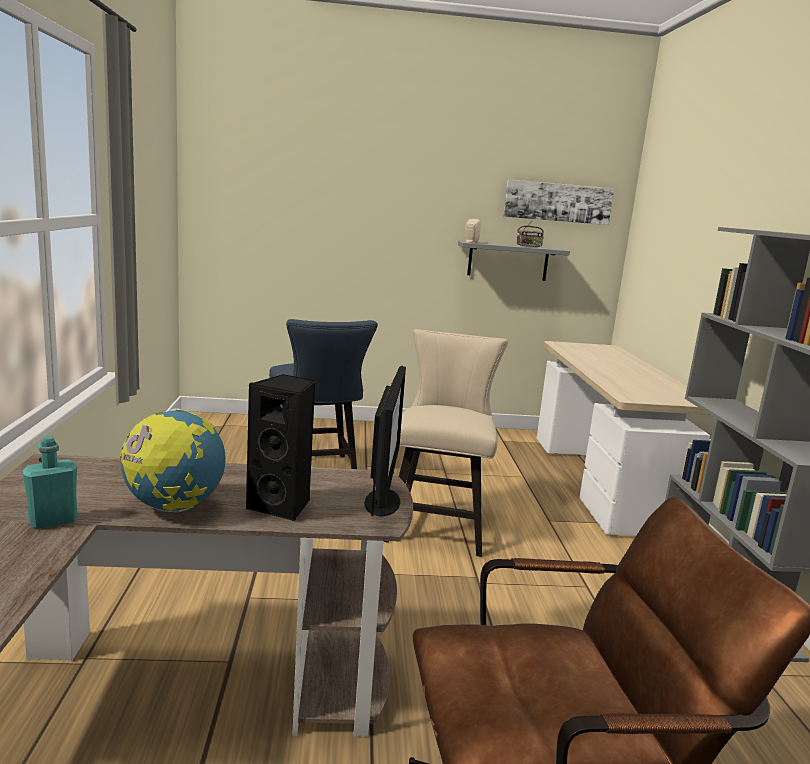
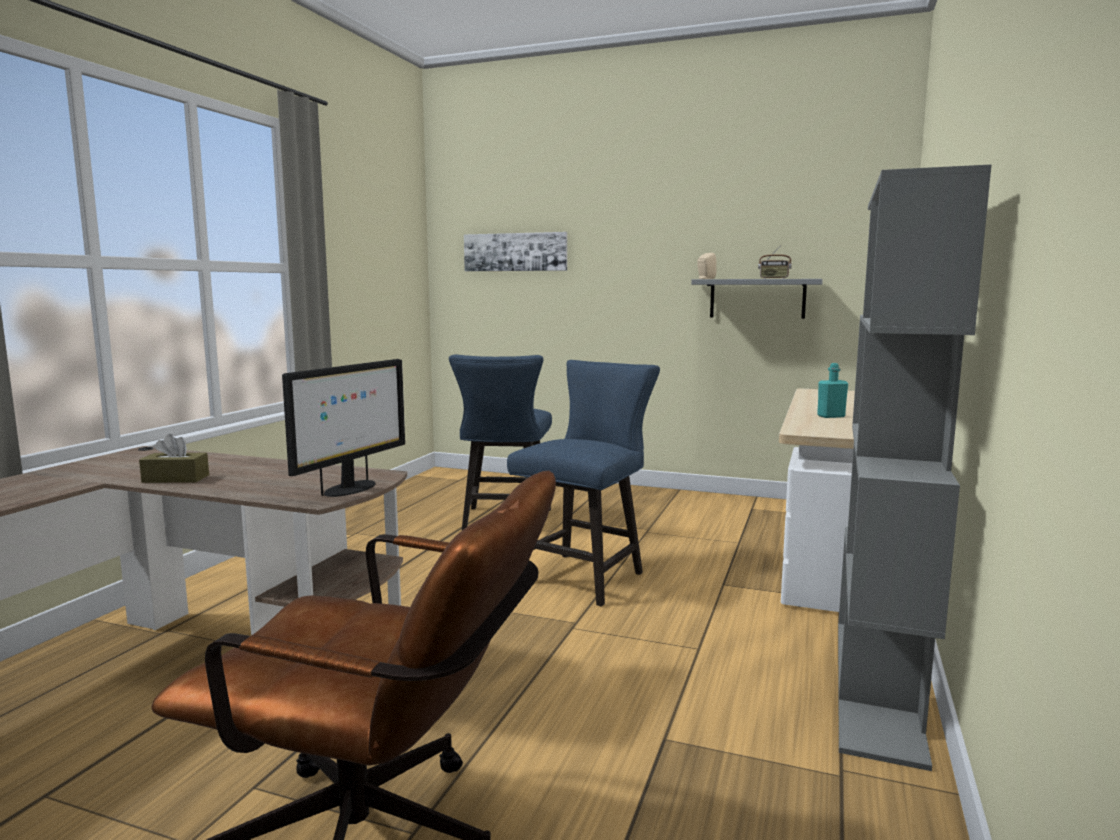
camera: 25 degrees right, 5 degrees down
(53, 521) = (79, 479): turquoise bottle -> turquoise bottle (831, 416)
(174, 507) = (176, 479): globe -> brown tissue box
(282, 506) = (260, 484): black speaker -> none
(438, 525) = (584, 575): beige chair -> blue chair
(557, 202) = (813, 225): picture -> picture (515, 252)

